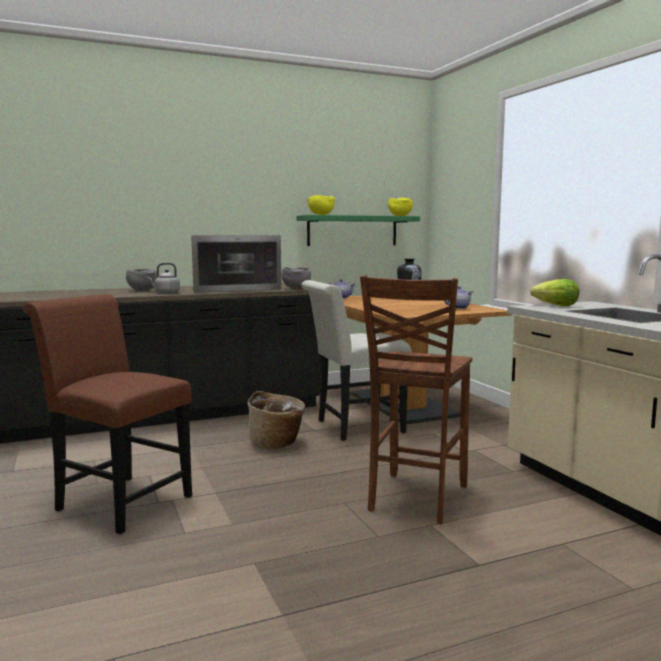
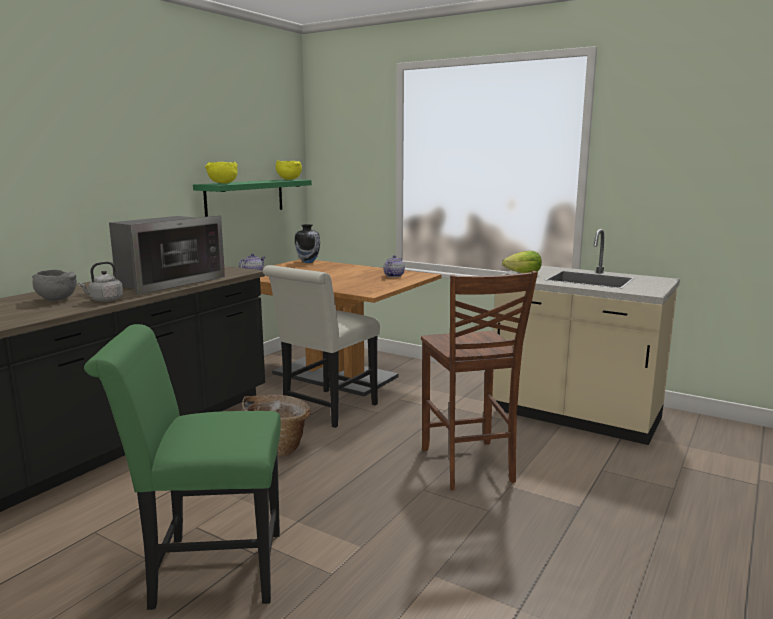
camera: 35 degrees left, 5 degrees up
(118, 501) = (207, 569): brown chair -> green chair
(296, 288) = (234, 272): grey bowl -> none

